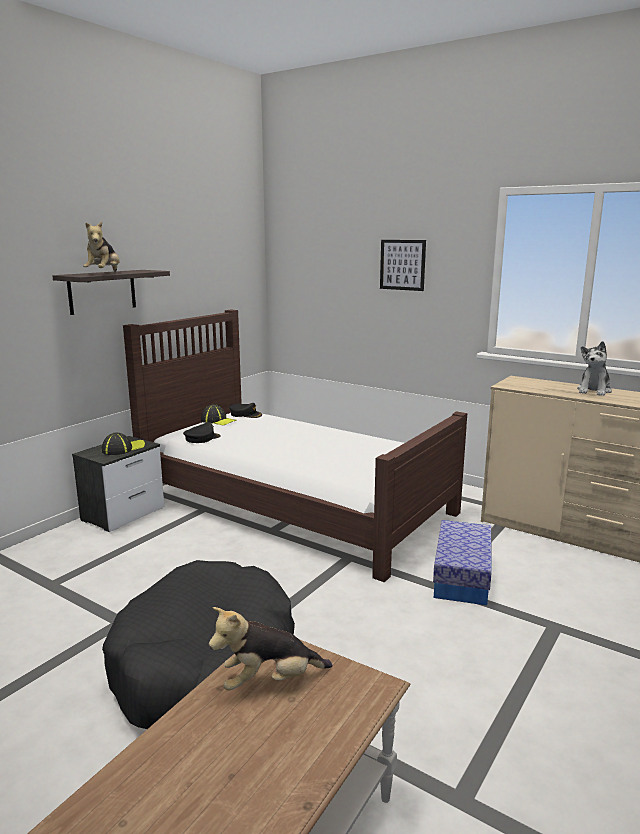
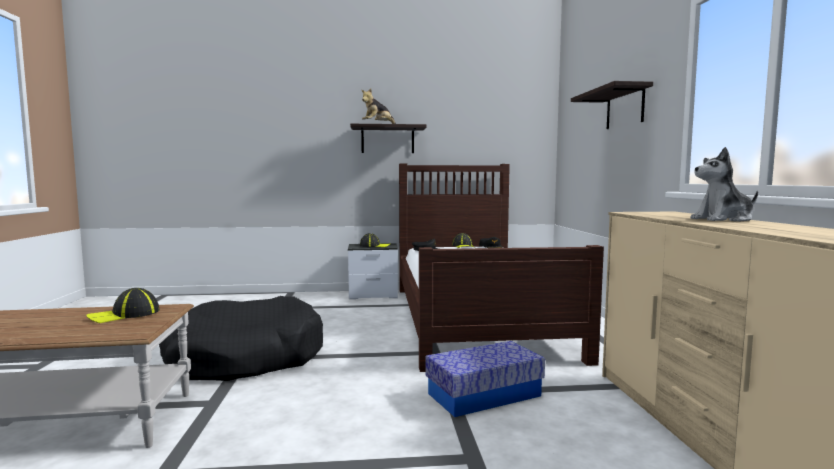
camera: 50 degrees right, 10 degrees down
(269, 682) = (125, 315): plush toy -> cap
(402, 265) = (625, 108): picture -> shelf

